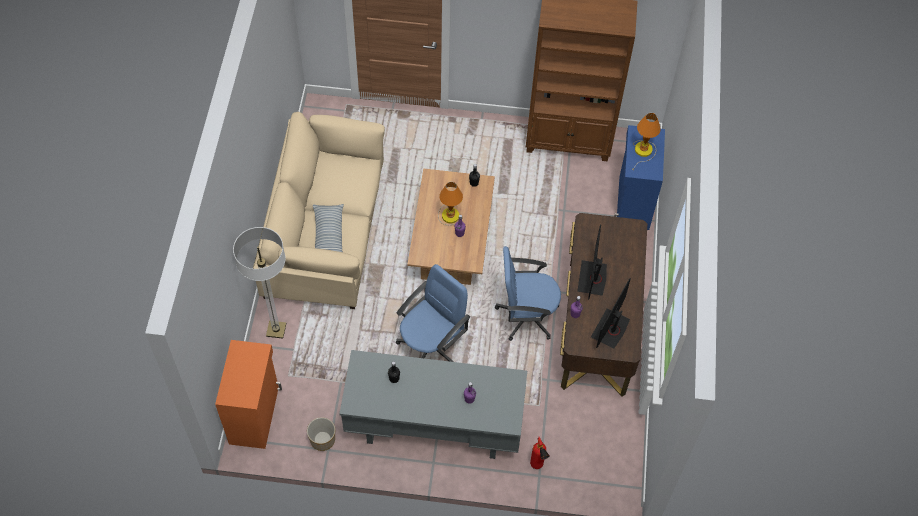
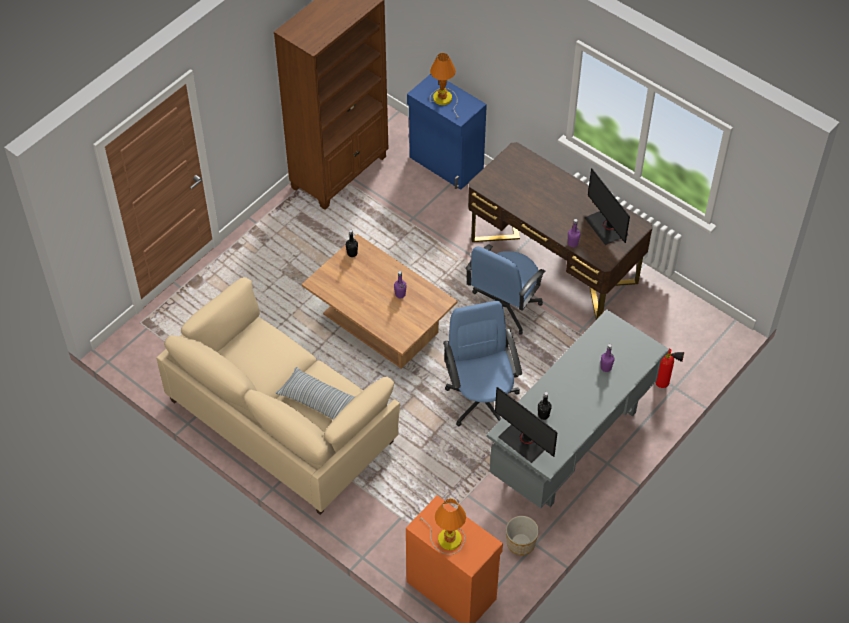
camera: 55 degrees left, 5 degrees down
(276, 330) = (366, 522): floor lamp -> none
(449, 214) = (372, 291): table lamp -> table lamp (446, 539)
(592, 278) = (545, 211): monitor -> monitor (525, 440)

